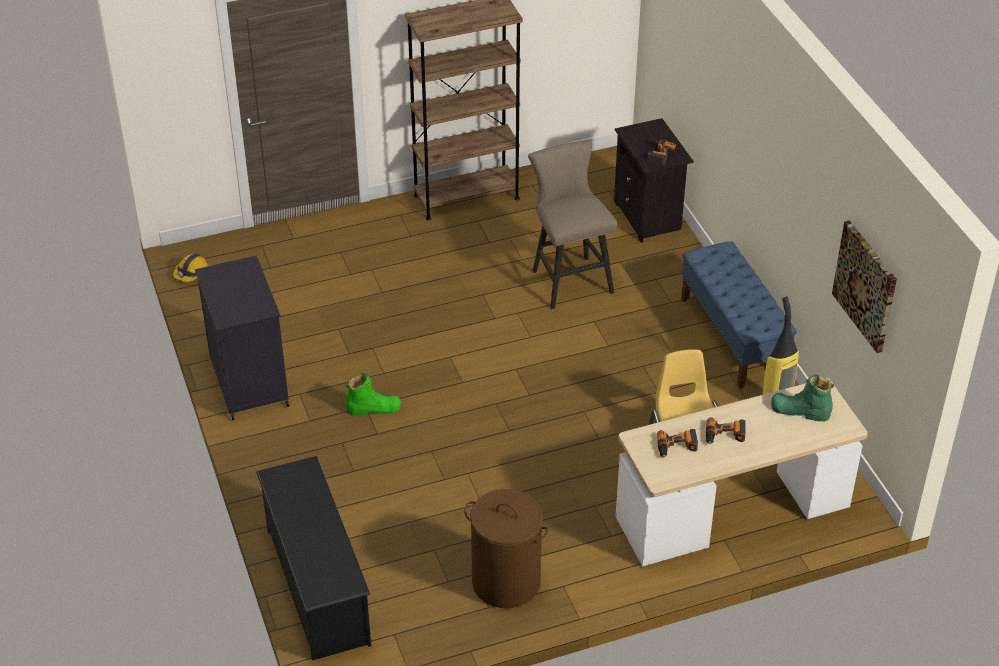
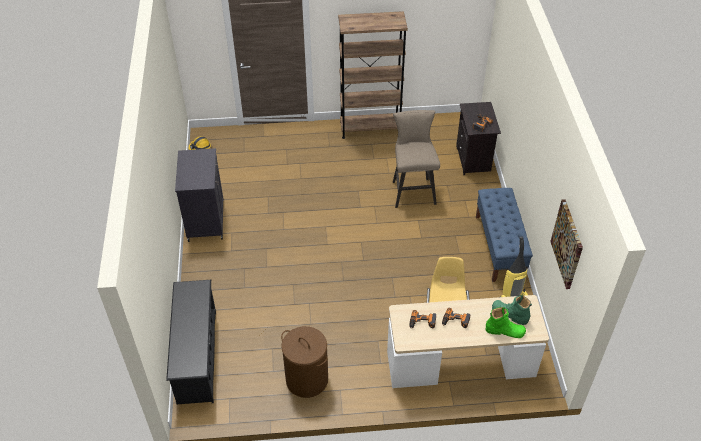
camera: 15 degrees right, 5 degrees up
(373, 408) = (270, 250): green boot -> green boot (505, 331)

